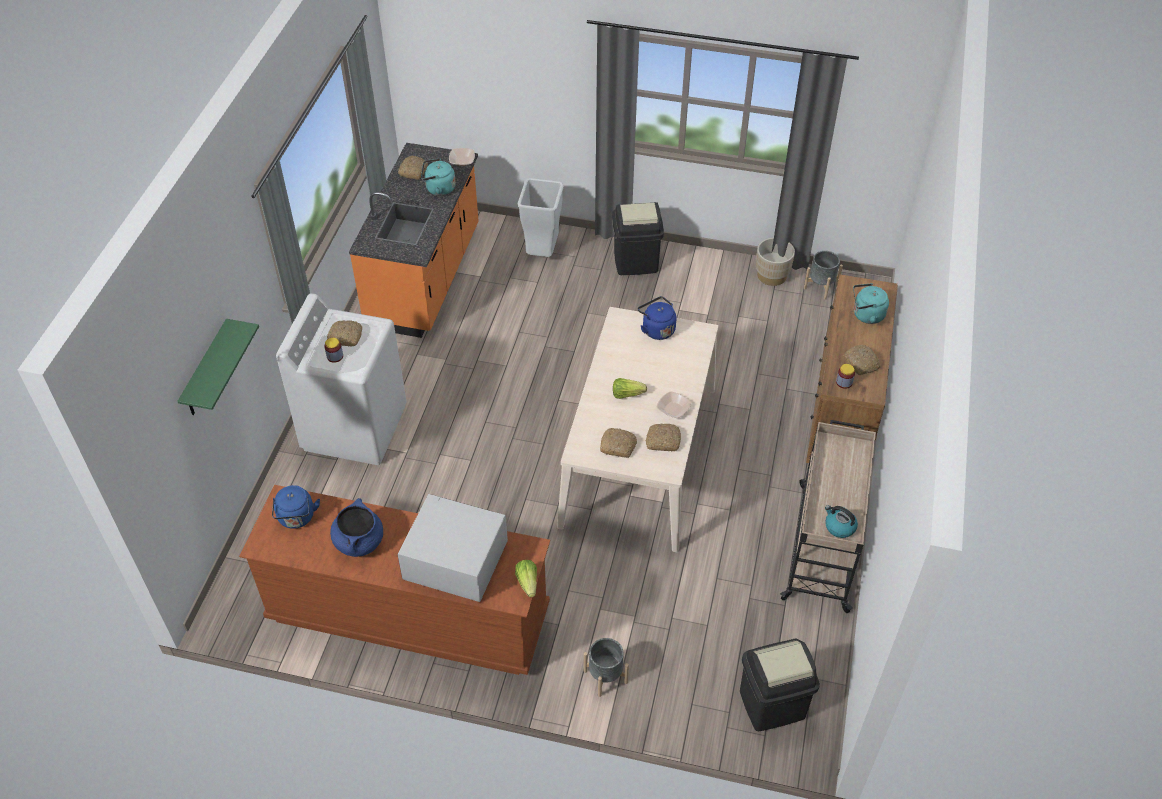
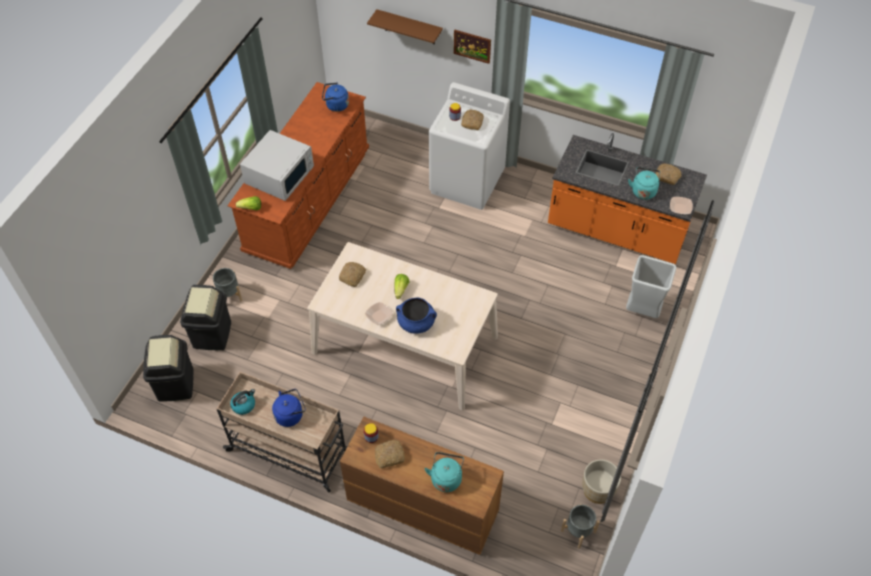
camera: 100 degrees right, 5 degrees up
(206, 371) = (409, 27): green shelf -> brown shelf
(249, 298) = (472, 46): none -> picture
(359, 541) = (309, 132): blue cooking pot -> blue cooking pot (416, 323)
(636, 262) = (624, 380): black trash can -> black trash can (212, 334)
(656, 329) = (465, 320): blue kettle -> blue kettle (290, 414)
(662, 441) = (349, 304): bread -> none

